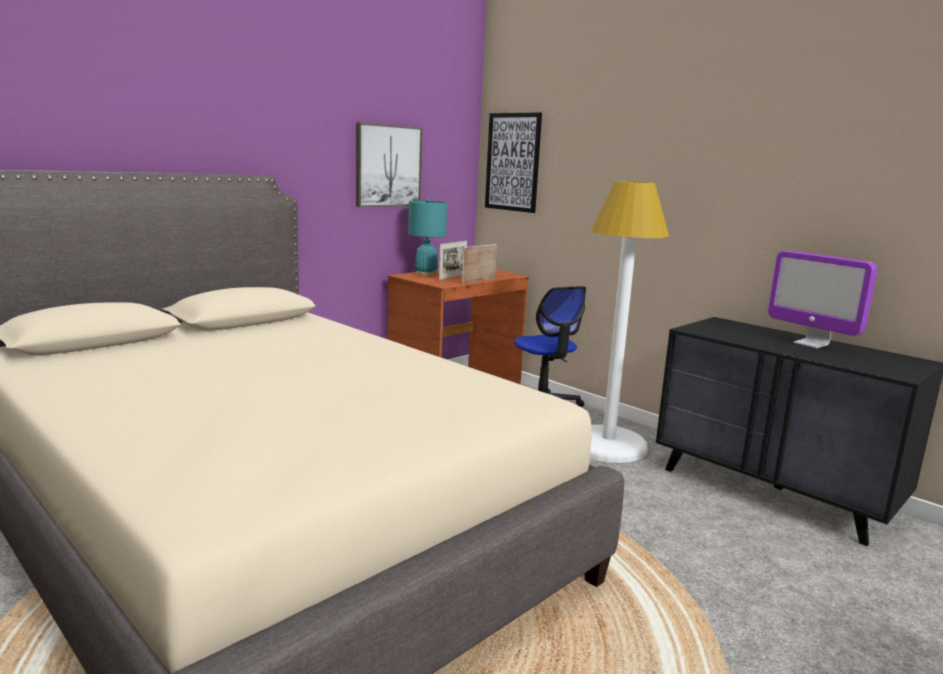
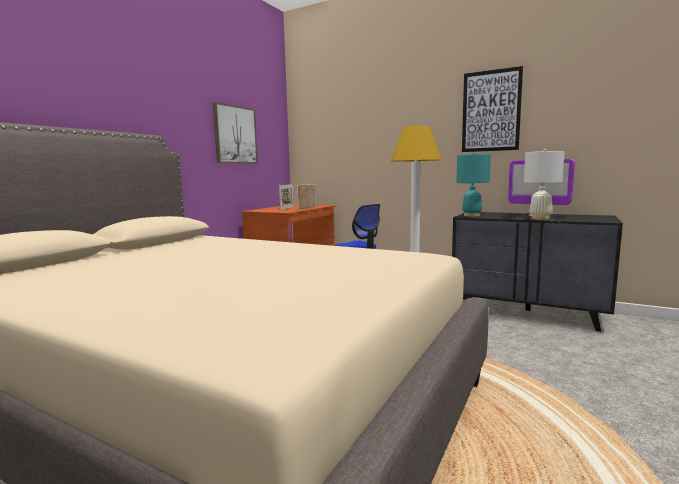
camera: 15 degrees left, 5 degrees down
(425, 274) = (267, 209): turquoise table lamp -> turquoise table lamp (471, 215)
(512, 162) = (314, 132): picture -> picture (491, 111)
(799, 353) = (540, 218): none -> white table lamp

